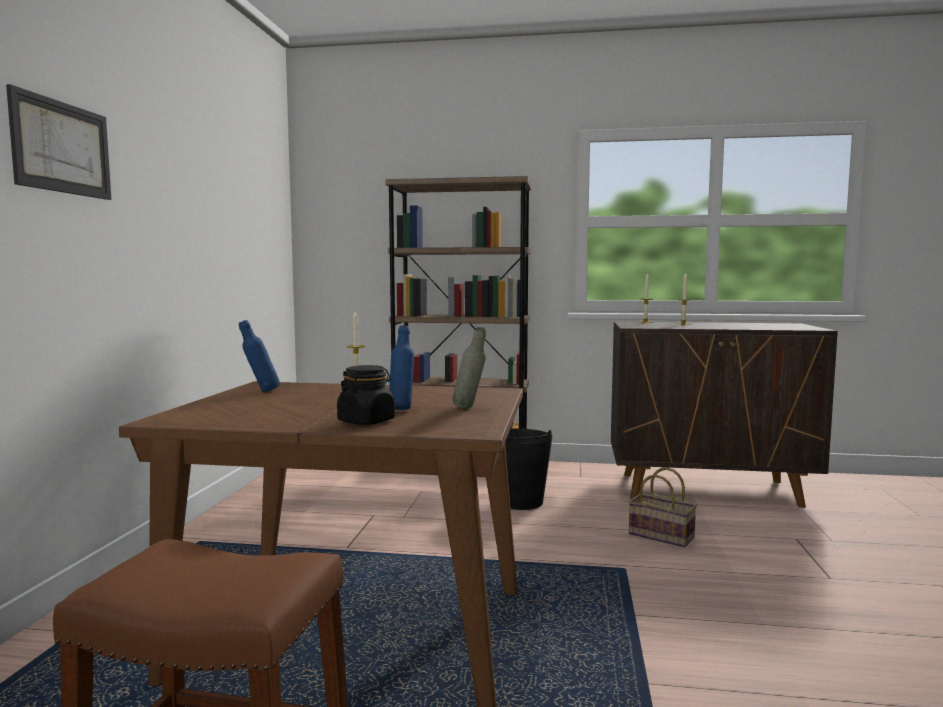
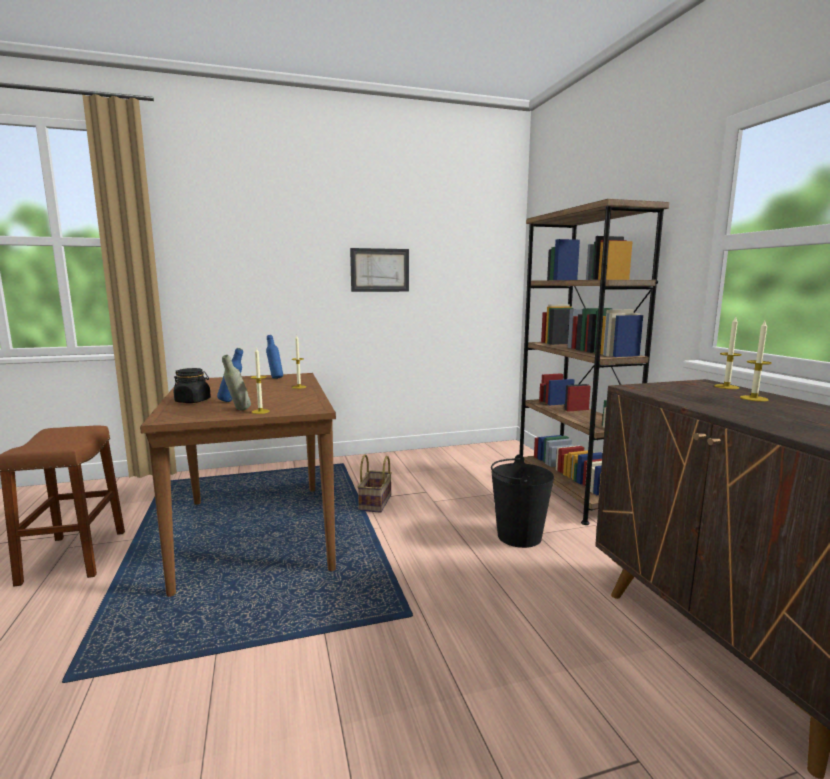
camera: 65 degrees right, 5 degrees up
(62, 147) = (270, 238): picture -> picture (380, 270)
(487, 403) = (260, 411): none -> candle
(663, 536) = (520, 630): basket -> basket (376, 503)

